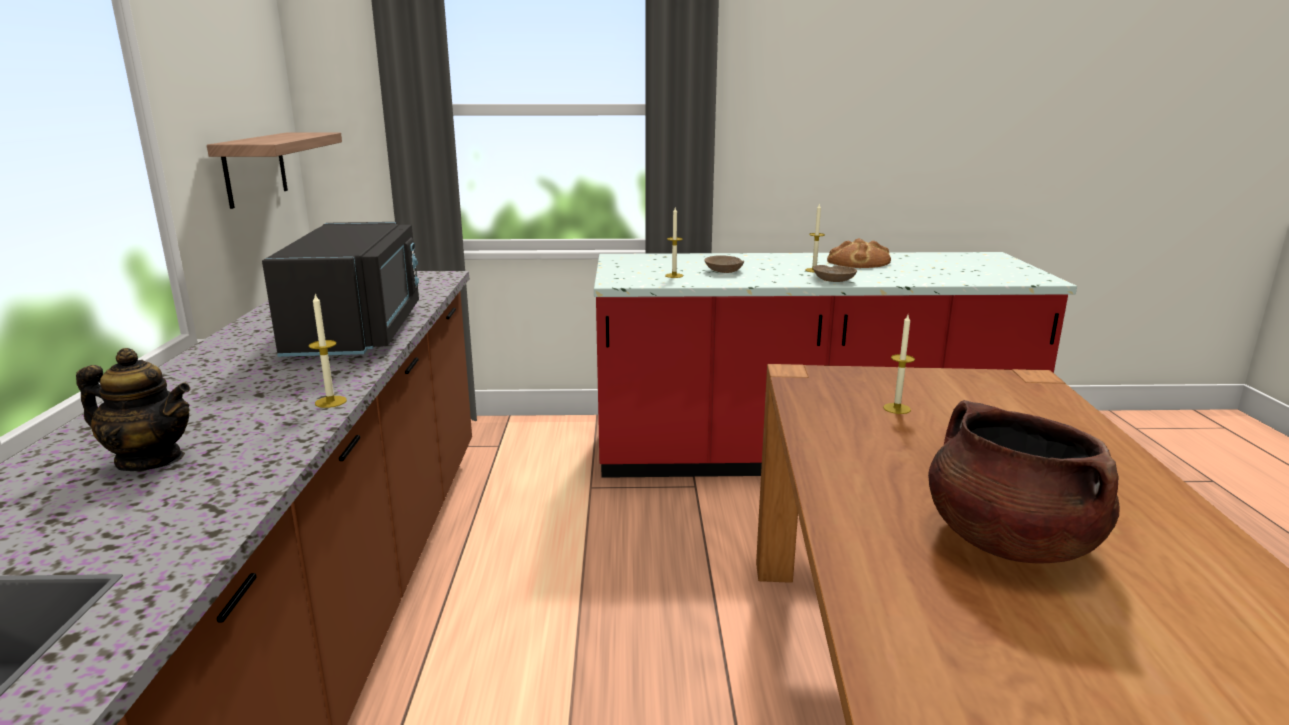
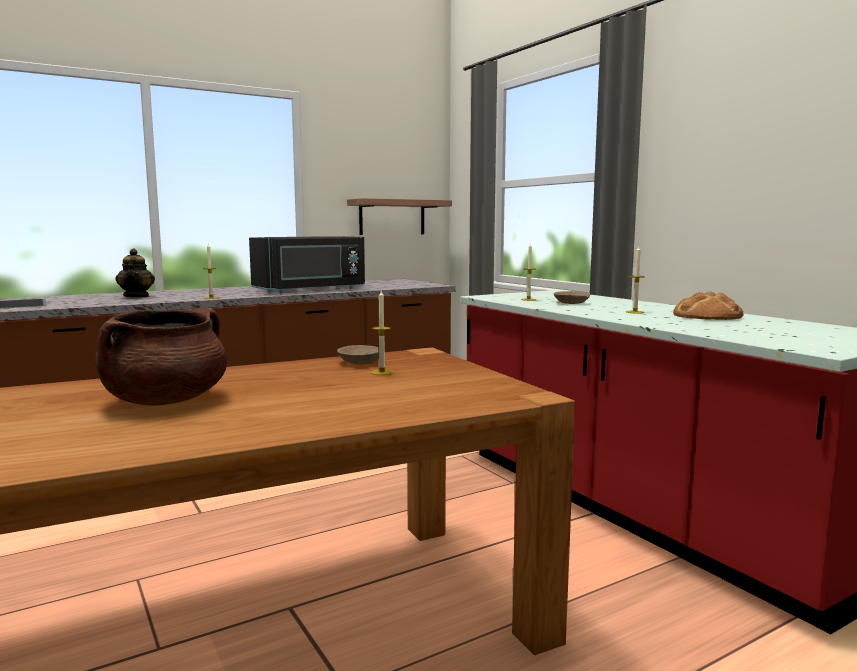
camera: 60 degrees right, 10 degrees down
(833, 280) = (611, 316): beige bowl -> beige bowl (361, 362)

